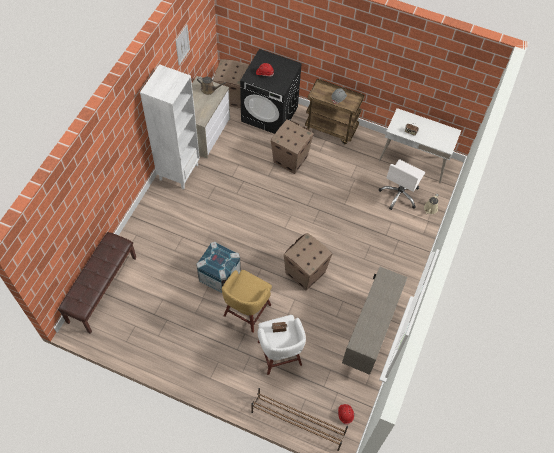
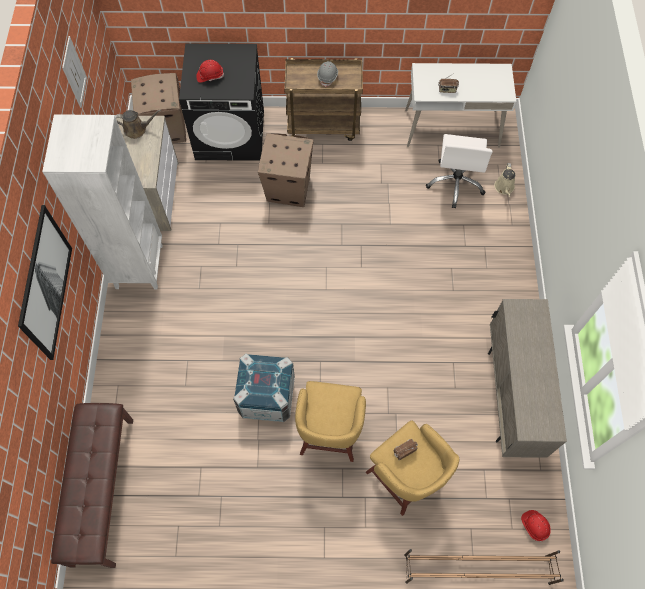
camera: 20 degrees left, 5 degrees up
(117, 153) = (45, 283): none -> picture
(279, 355) = (405, 478): white stool -> yellow stool
(304, 273) = (383, 344): cardboard box -> none

